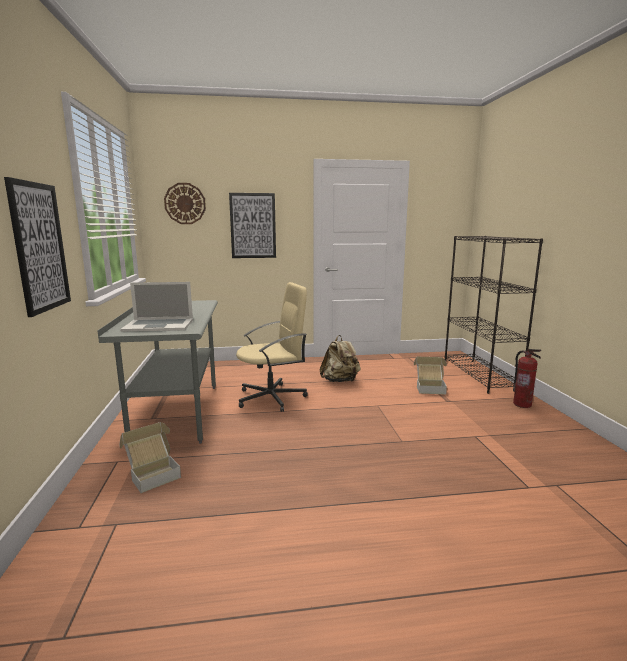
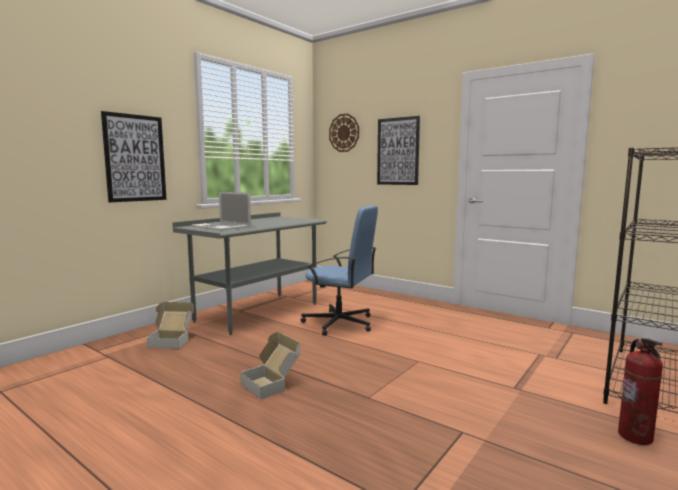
camera: 45 degrees right, 5 degrees down
(272, 398) = (340, 323): beige office chair -> blue office chair
(340, 381) = (430, 330): beige backpack -> none
(430, 388) = (524, 368): cardboard box -> cardboard box (272, 384)

